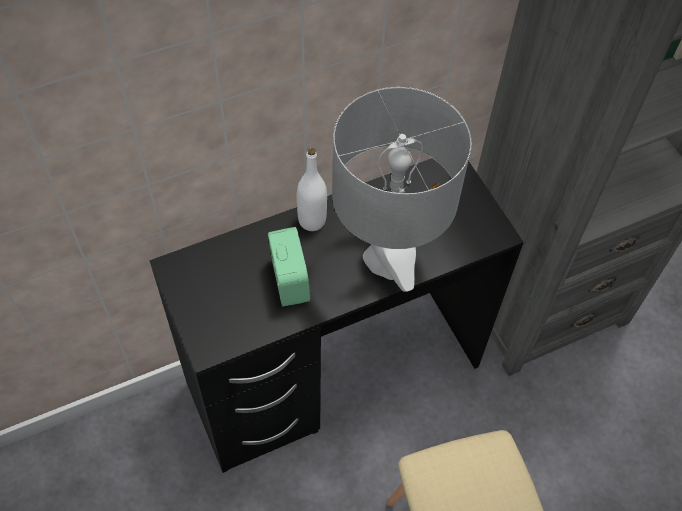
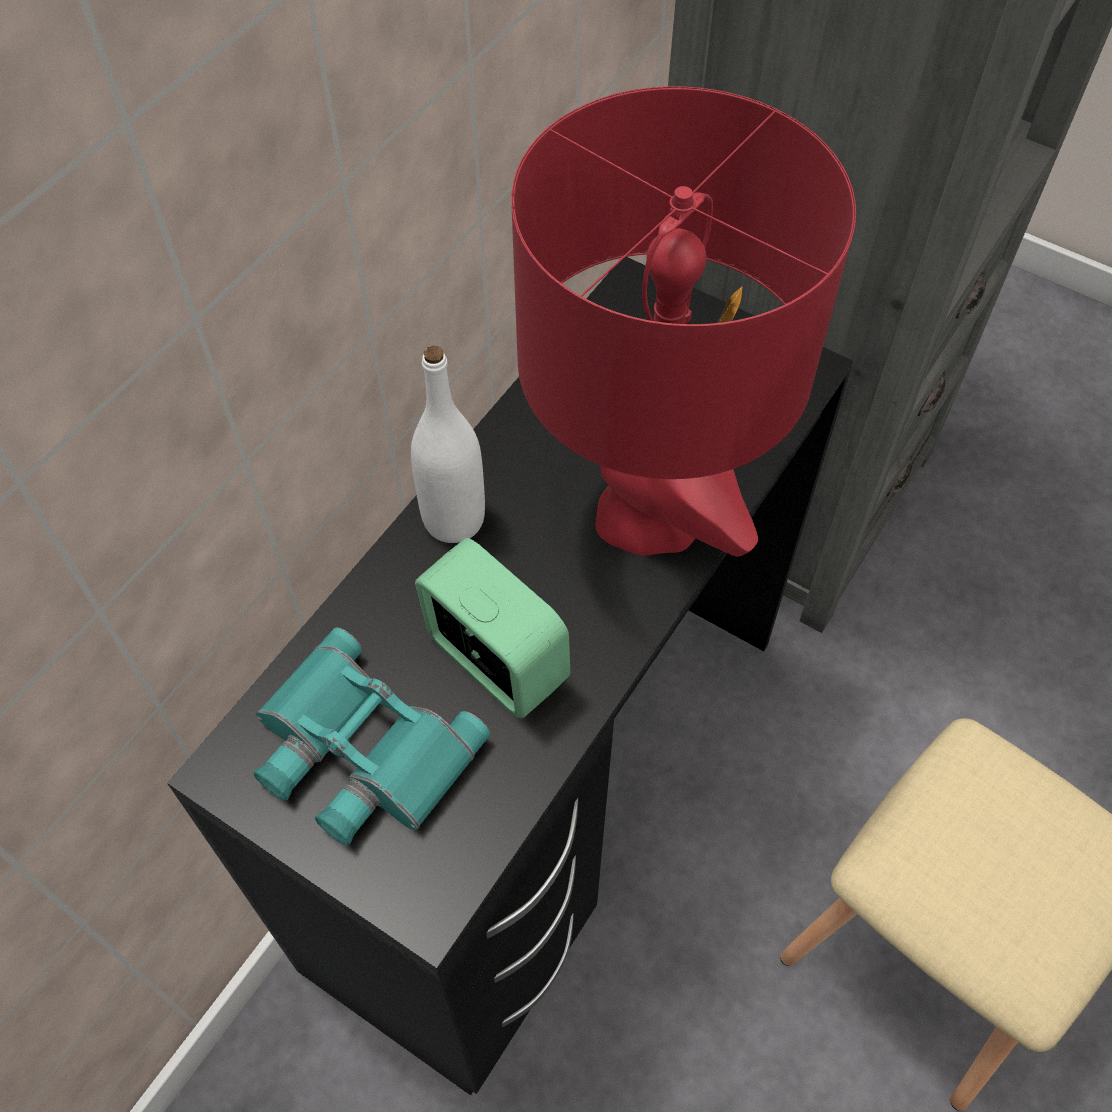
camera: 30 degrees left, 0 degrees up
(219, 286) = (358, 752): none -> turquoise binoculars
(387, 259) = (647, 517): grey table lamp -> red table lamp

